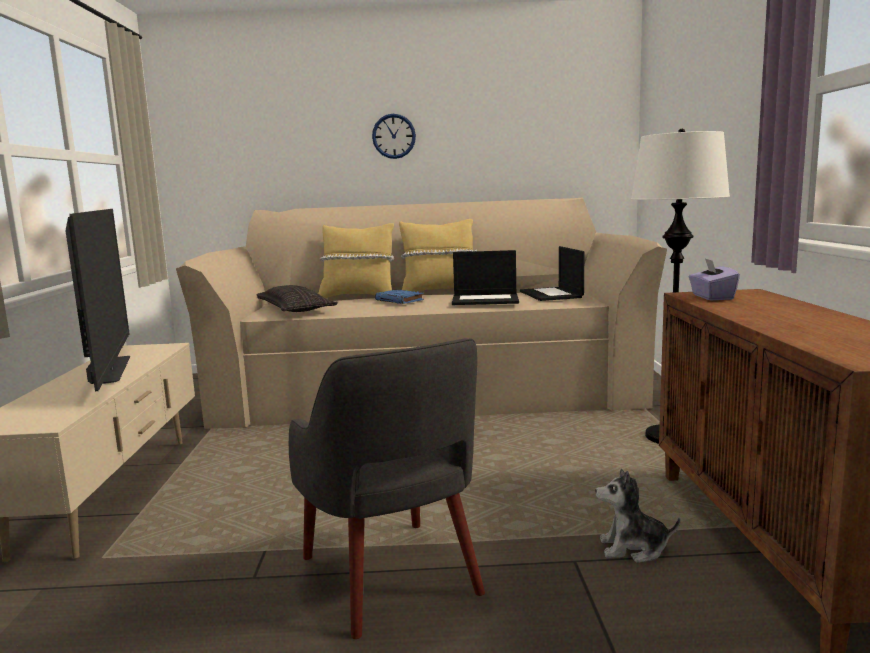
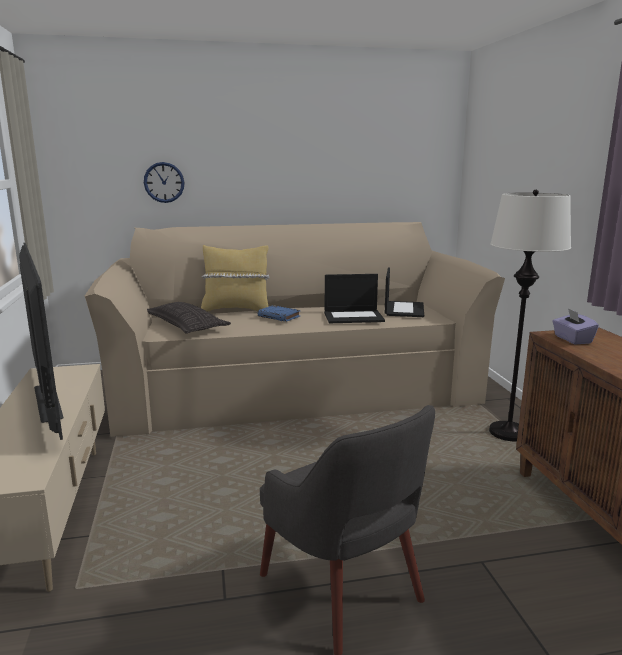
camera: 10 degrees left, 5 degrees up
(394, 136) = (258, 161): wall clock -> wall clock (164, 182)
(439, 293) = (305, 305): yellow pillow -> none
(552, 294) = (403, 309): laptop -> laptop turned 150 degrees counterclockwise
(633, 549) = (521, 546): plush toy -> none

